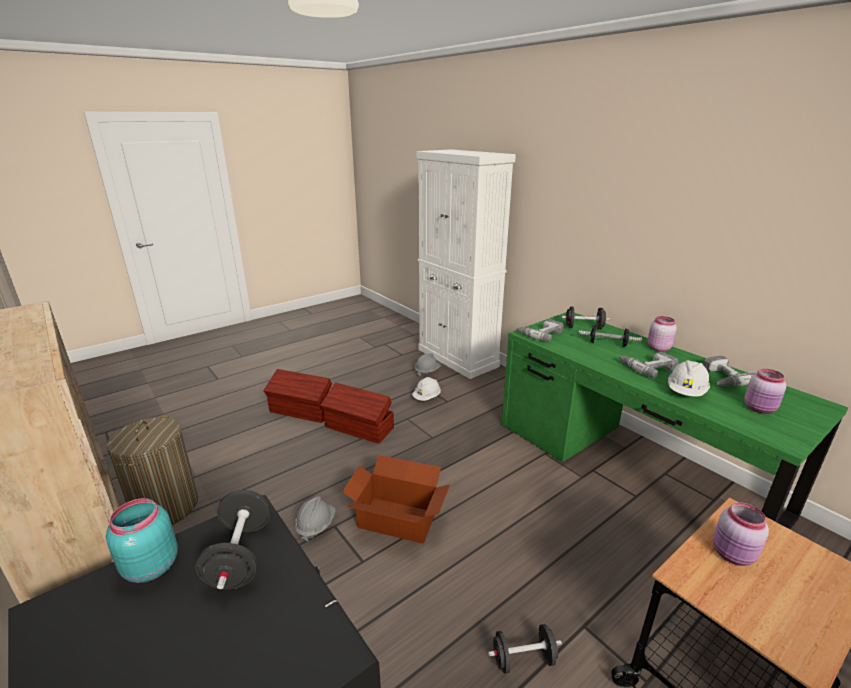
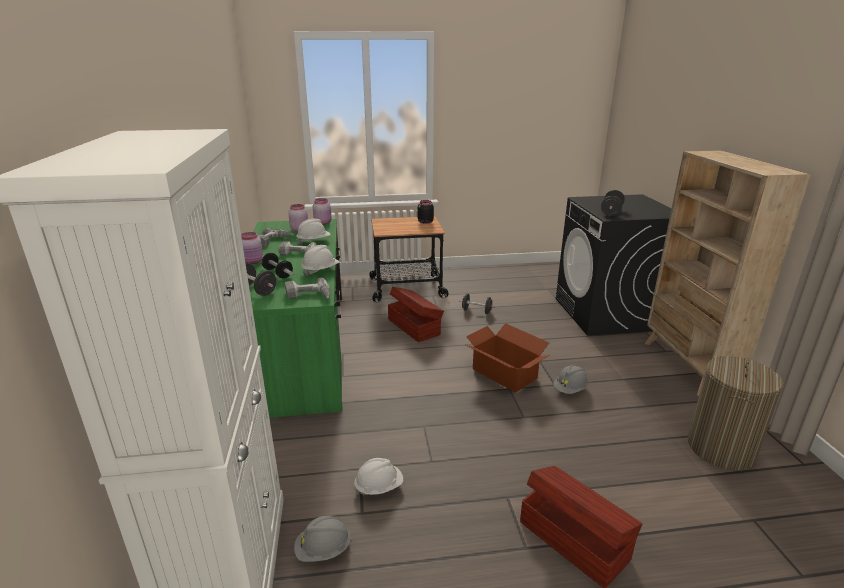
camera: 150 degrees left, 0 degrees up
(149, 567) = (645, 215): turquoise jar -> none
(359, 428) = (499, 470): brown storage box -> brown storage box (414, 326)
(582, 356) = (320, 271): none -> white hard hat
(733, 555) = (407, 229): pink jar -> pink jar (323, 222)
(766, 618) = (425, 222): none -> black jar

